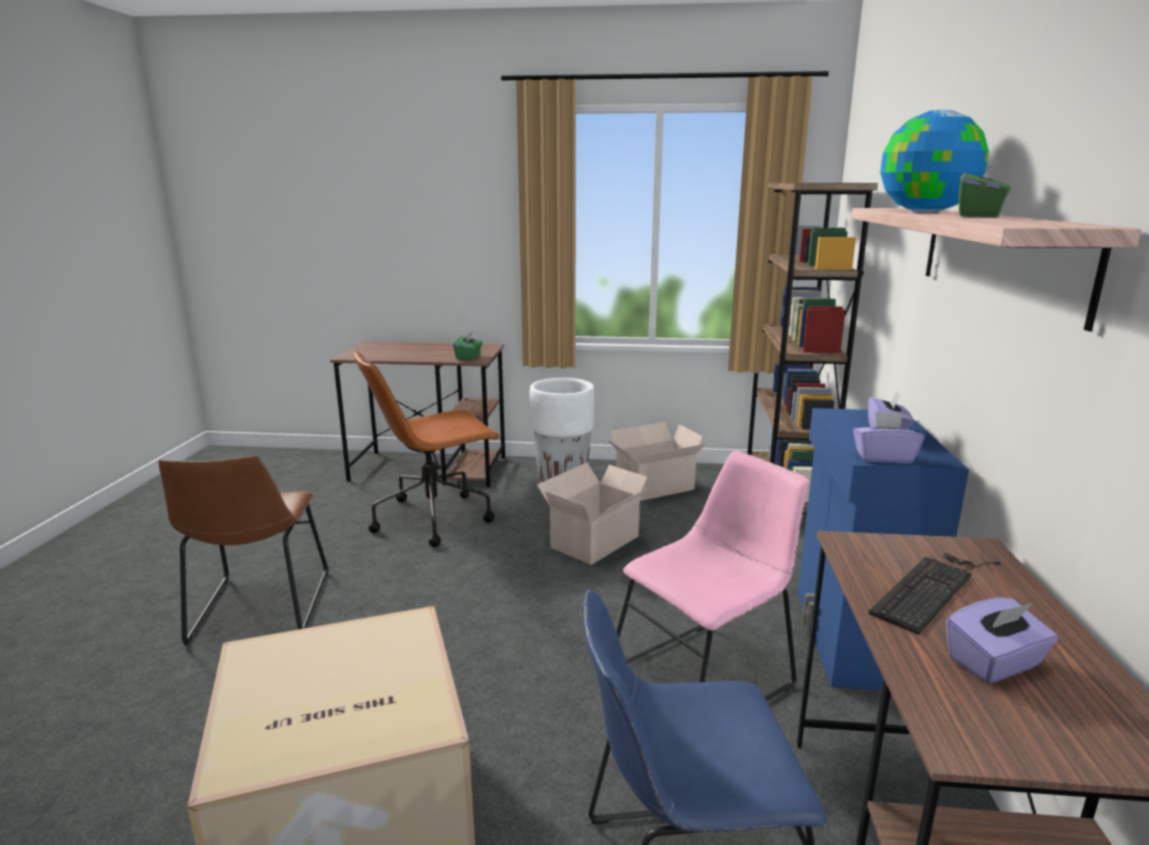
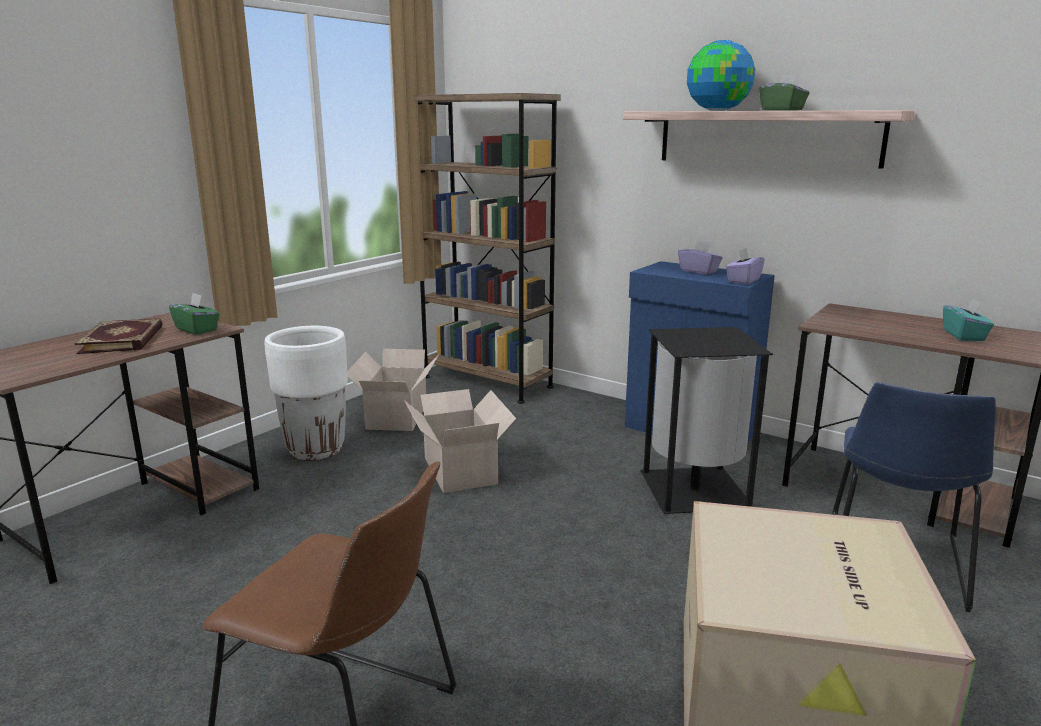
camera: 60 degrees left, 0 degrees up
(431, 352) = (123, 339): none -> book
(434, 518) = (282, 540): brown office chair -> none
(706, 676) = (696, 489): pink chair -> black trash can
(932, 588) = (884, 325): keyboard -> none
(994, 663) = (964, 336): purple tissue box -> turquoise tissue box

